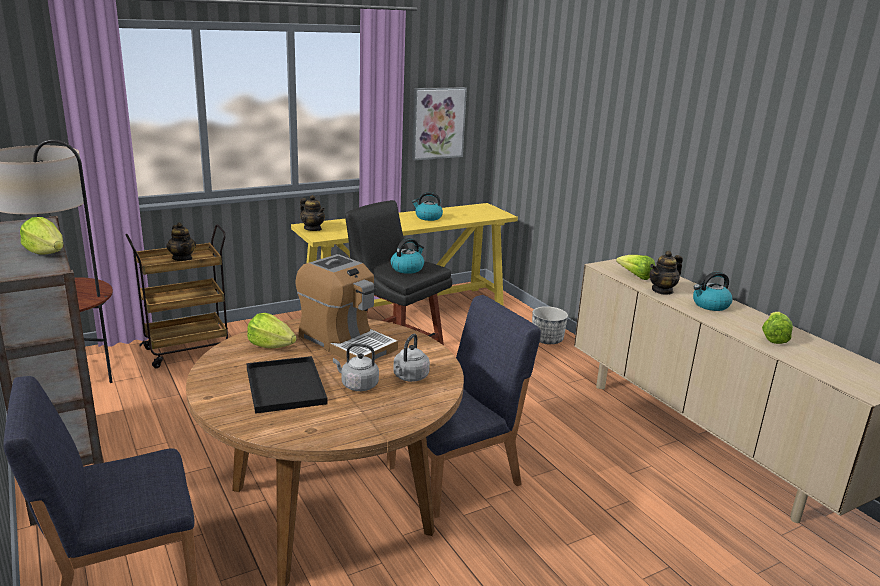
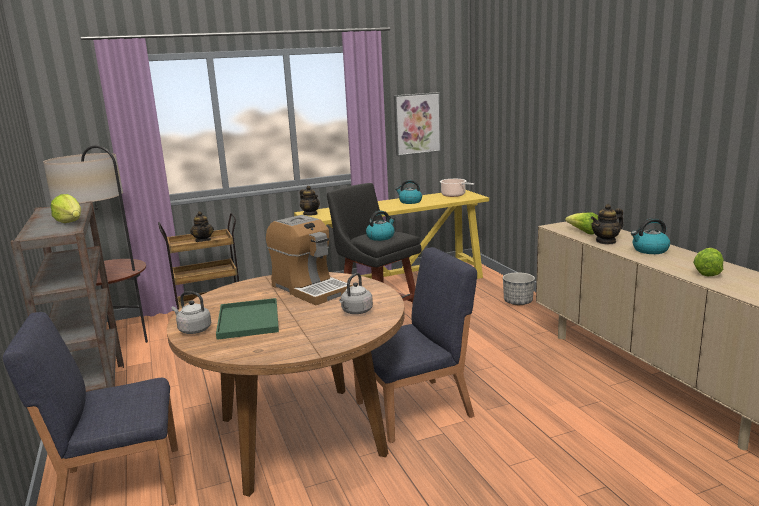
camera: 10 degrees right, 5 degrees down
(271, 345) = (247, 293): lettuce -> none
(286, 386) = (249, 320): black tray -> green tray
(357, 385) = (309, 318): grey kettle -> grey kettle (193, 330)
(477, 211) = (454, 195): none -> cooking pot

